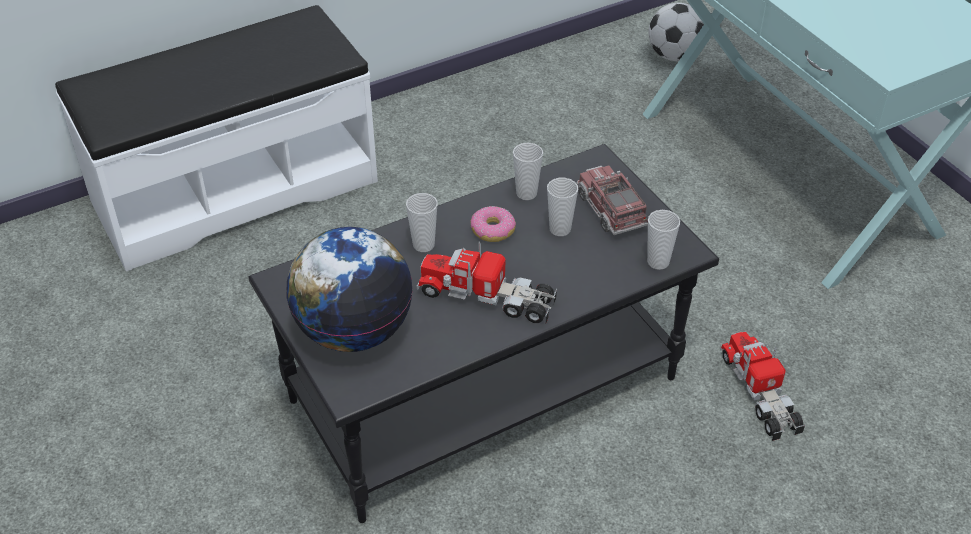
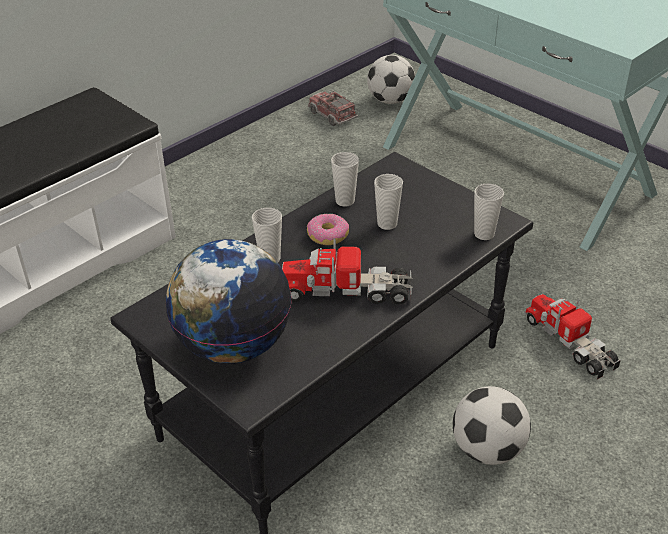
camera: 15 degrees left, 5 degrees down
(611, 210) = (424, 201): toy truck -> toy truck (332, 115)
(620, 489) = (487, 449): none -> football

